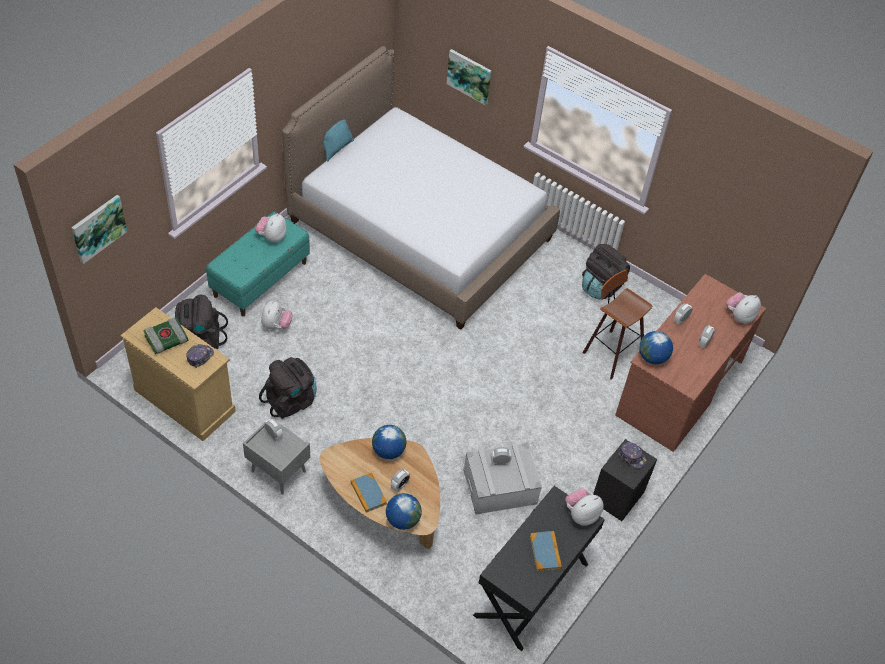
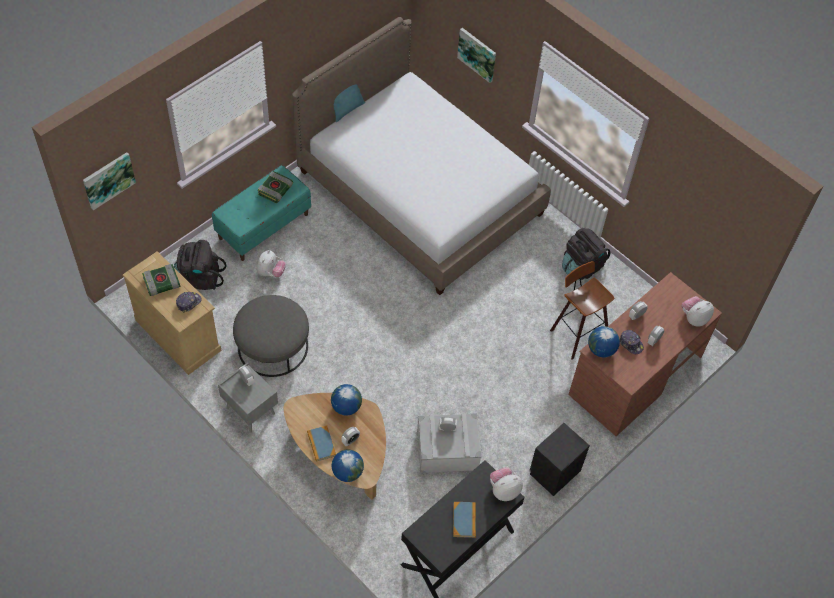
camera: 10 degrees right, 5 degrees up
(272, 237) = (275, 190): plush toy -> book
(291, 401) = (272, 346): black backpack -> grey ottoman
(632, 457) = (566, 440): cap -> cap (631, 343)

